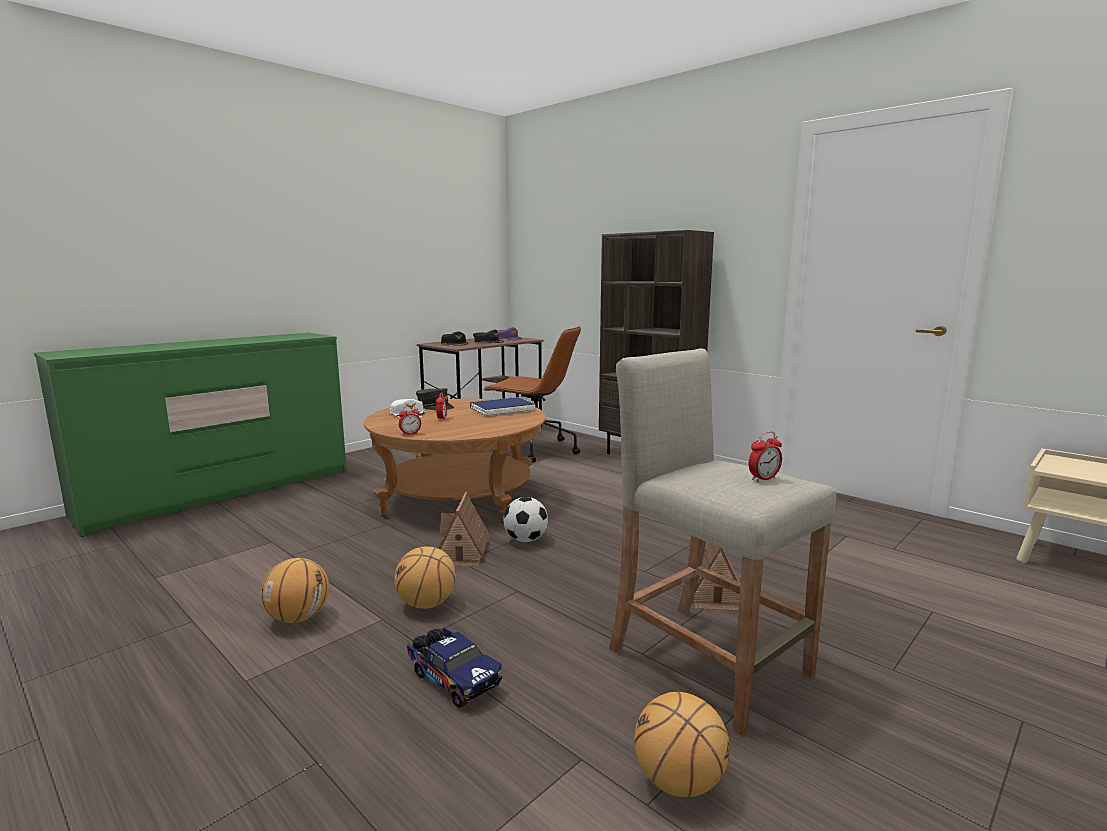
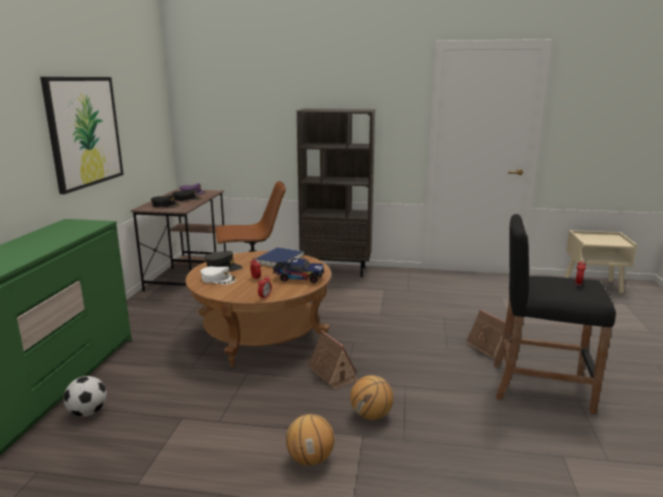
camera: 35 degrees left, 5 degrees up
(356, 250) = (84, 131): none -> picture
(453, 678) = (455, 449): toy truck -> toy truck (298, 278)
(525, 540) = (357, 352): football -> football (88, 412)
(679, 782) = (604, 445): basketball -> none
(708, 661) = (540, 387): beige stool -> black stool

